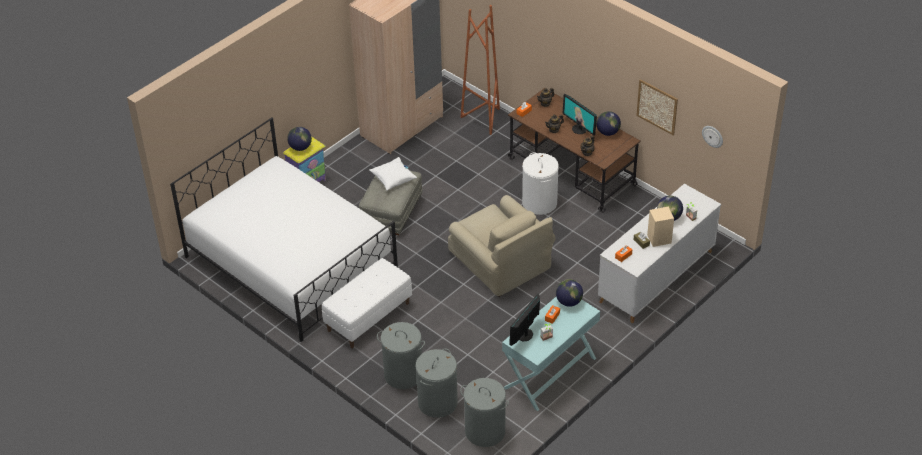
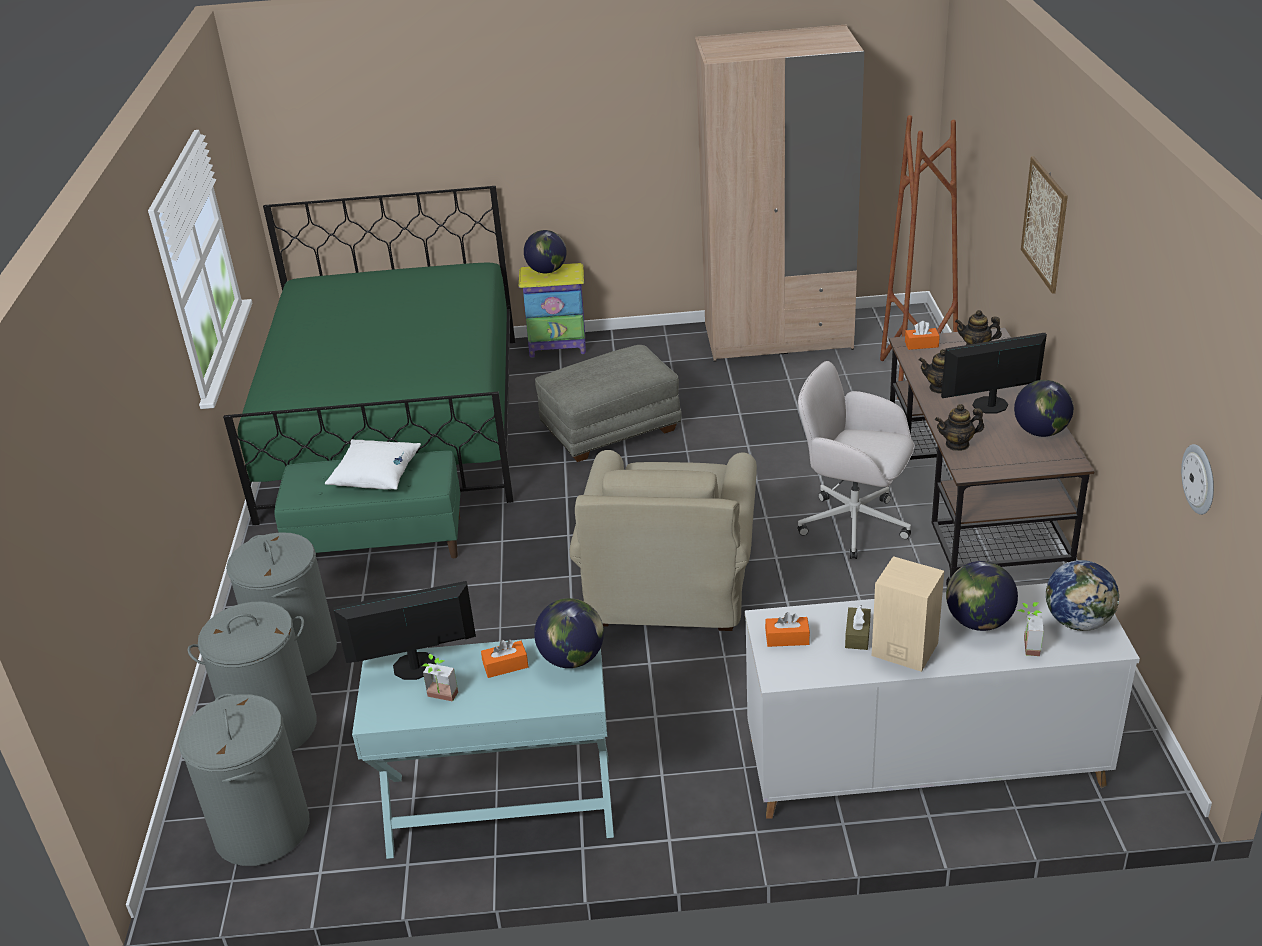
camera: 45 degrees right, 10 degrees down
(290, 262) = (396, 424): white bed -> green bed
(368, 316) = (379, 543): white bench -> green bench
(393, 179) = (624, 364): white pillow -> white pillow (376, 476)
(539, 203) = (854, 525): white laundry basket -> white office chair
(579, 129) = (990, 405): monitor -> monitor turned 75 degrees clockwise
(657, 106) = (1128, 381): picture -> picture (1045, 222)
(694, 201) = (1078, 622): none -> globe

